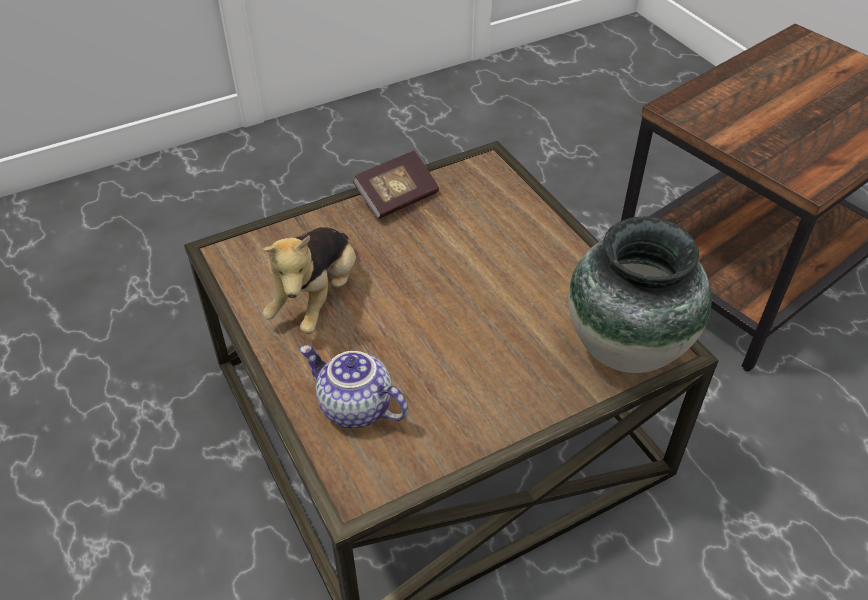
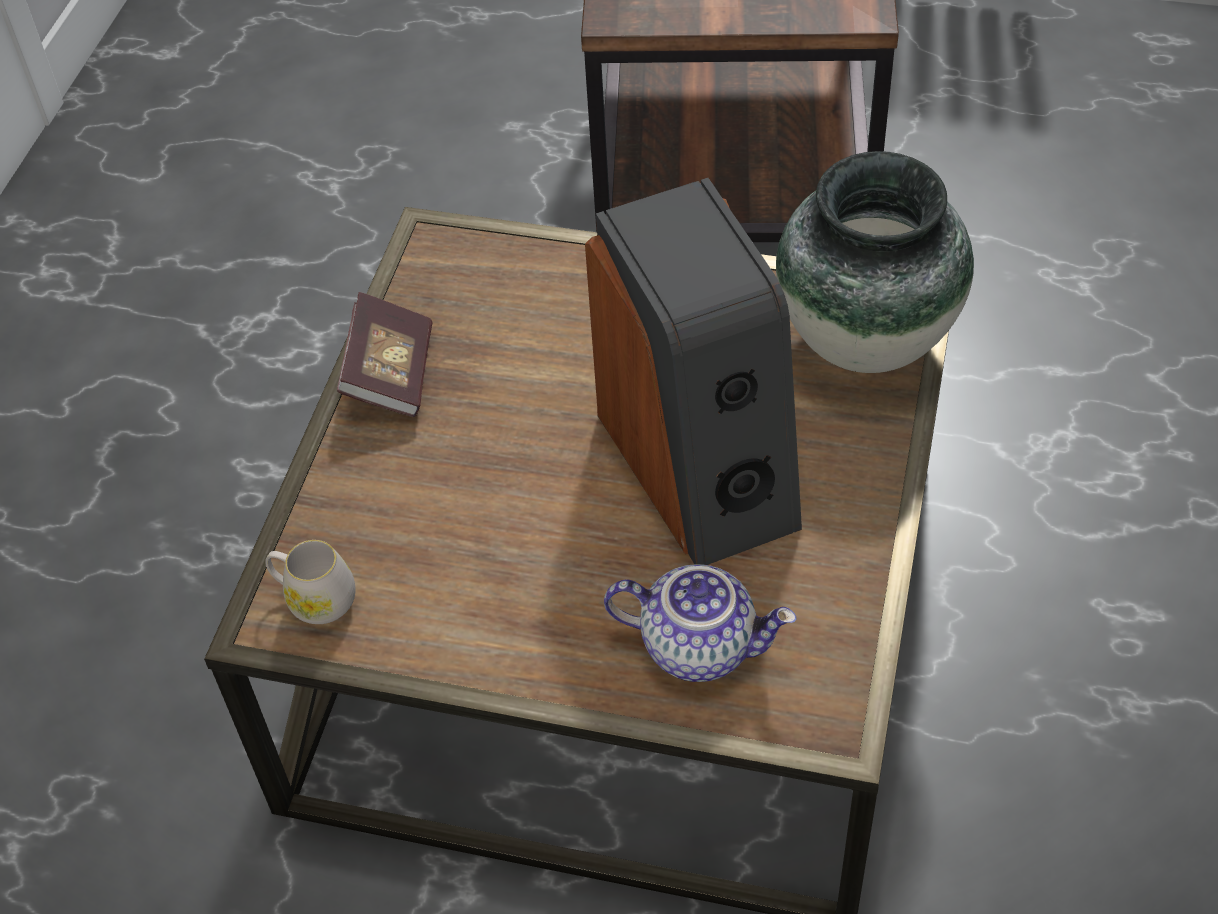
camera: 45 degrees left, 5 degrees up
(246, 256) = (314, 599): none -> white mug
(317, 298) = (479, 570): plush toy -> none
(354, 408) = (700, 644): teapot -> teapot turned 150 degrees counterclockwise
(466, 336) = (701, 466): none -> speaker

